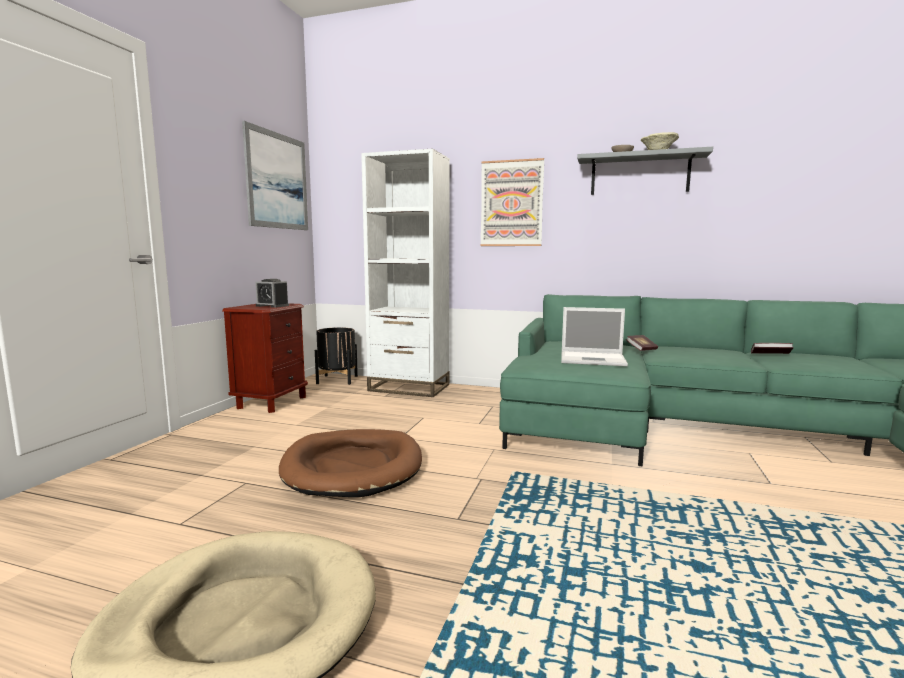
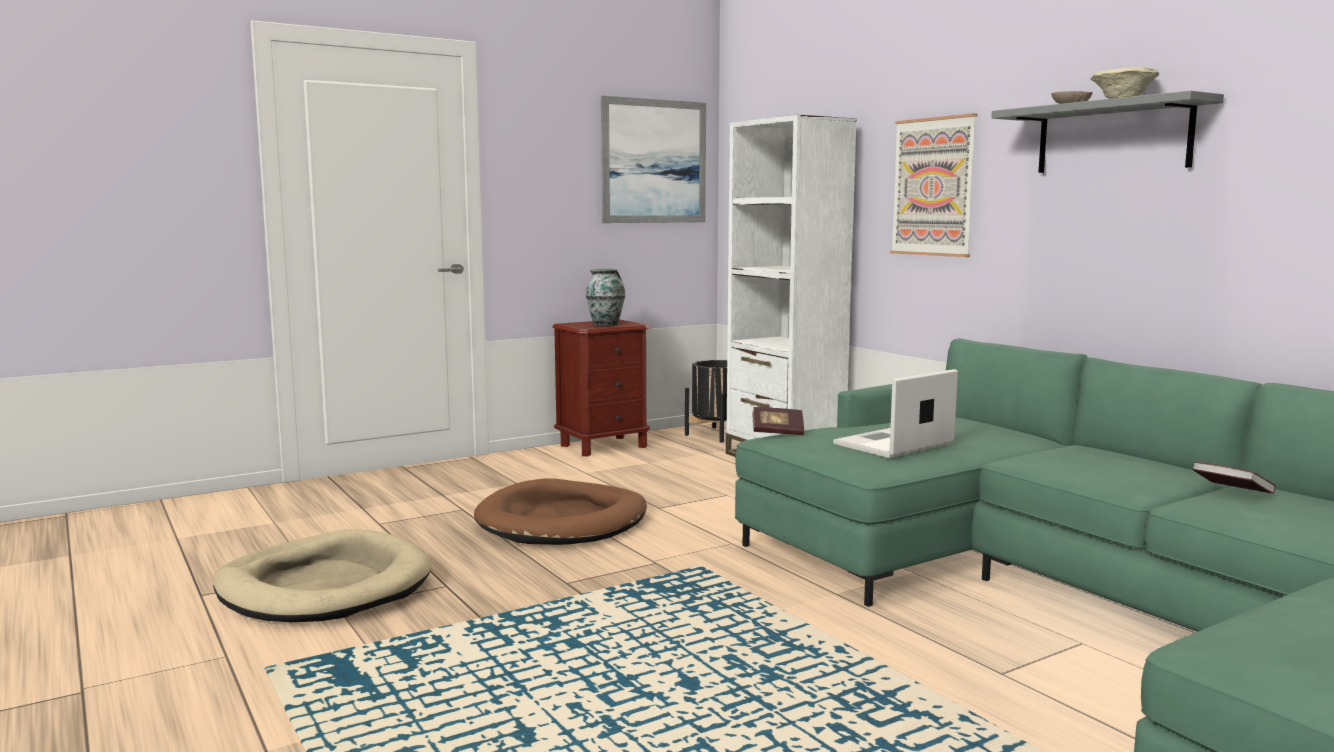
camera: 40 degrees right, 0 degrees up
(272, 306) = (606, 325): alarm clock -> vase
(594, 359) = (892, 445): laptop -> laptop turned 90 degrees clockwise
(641, 350) = (1028, 446): book -> book (777, 432)

